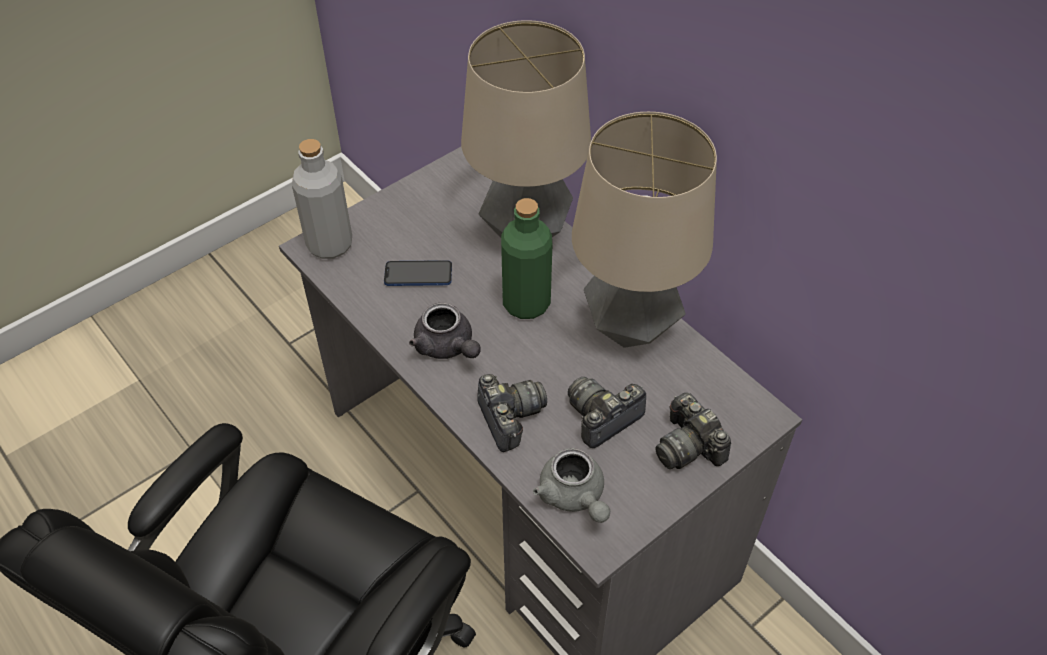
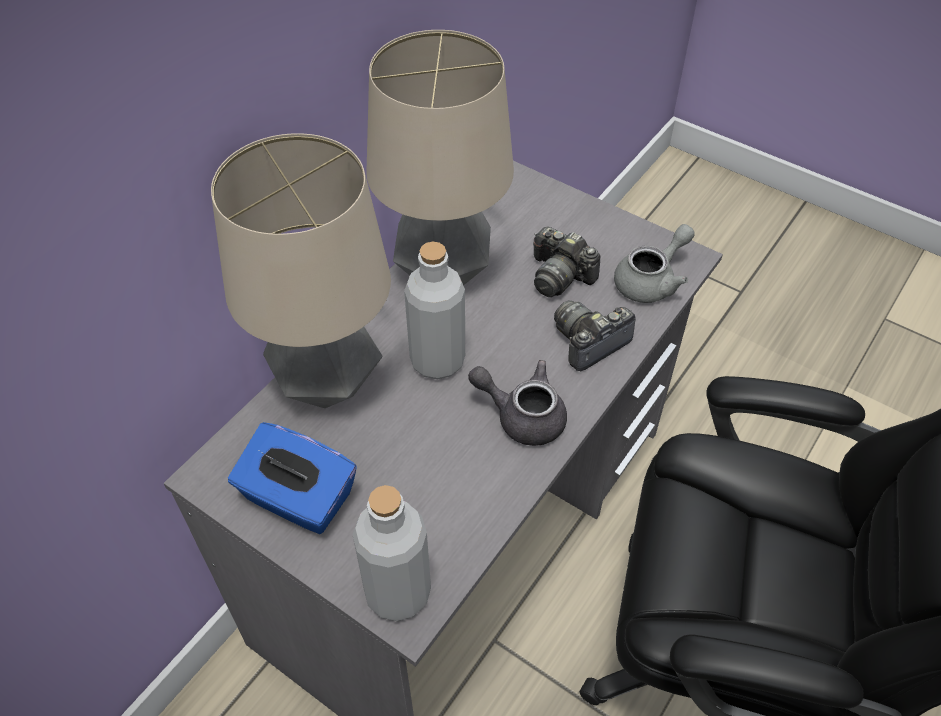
camera: 105 degrees left, 0 degrees up
(418, 275) = (424, 473): phone -> none
(426, 204) = (298, 499): none -> blue tissue box
(447, 347) = (522, 415): grey teapot -> grey teapot turned 105 degrees counterclockwise
(526, 303) = (437, 360): green bottle -> grey bottle
(688, 446) = (565, 218): camera -> none

